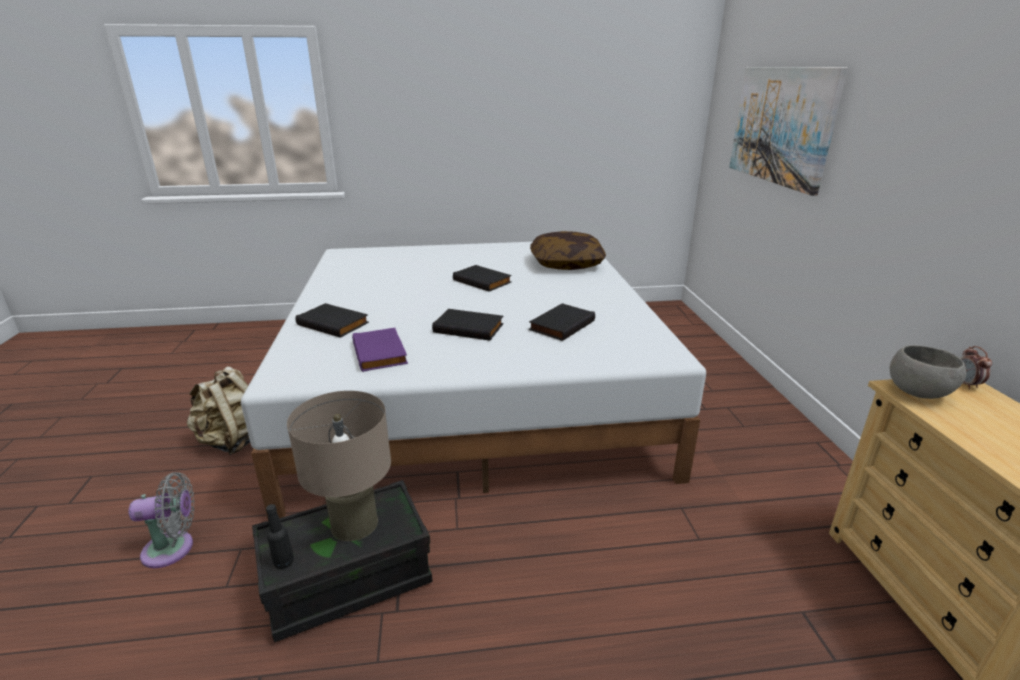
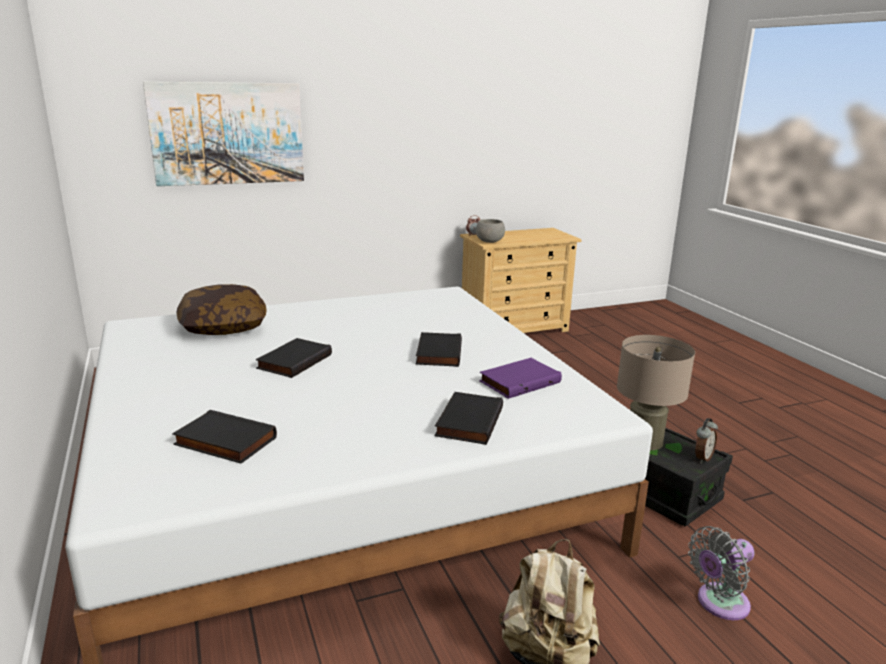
camera: 105 degrees left, 5 degrees down
(173, 549) = (719, 603): grey fan -> grey fan turned 90 degrees counterclockwise
(284, 562) = (702, 458): black bottle -> alarm clock
(561, 325) = (410, 321): black book -> black book (223, 442)

